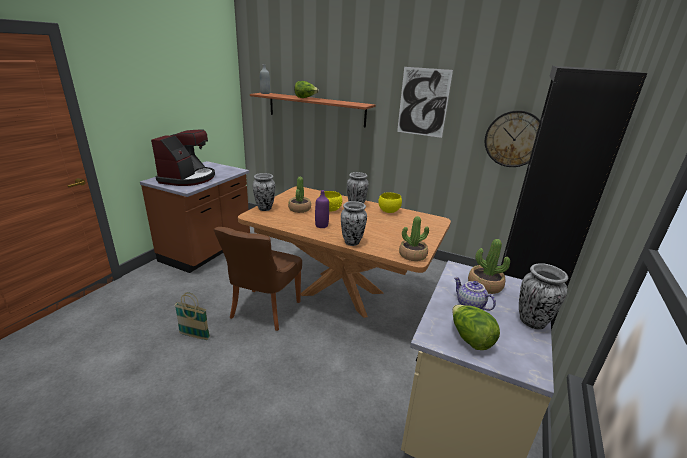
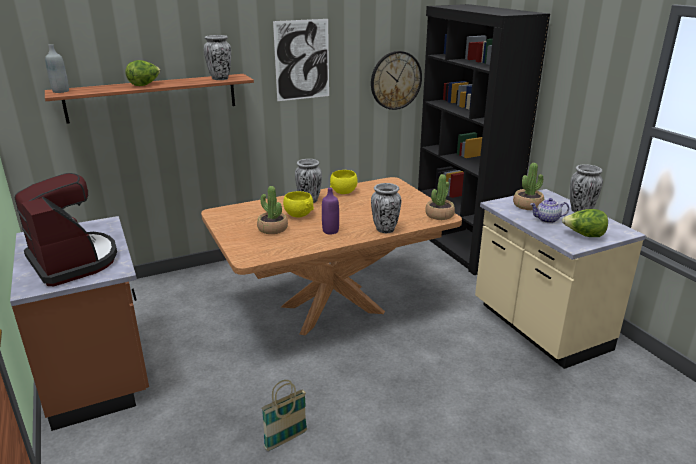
camera: 50 degrees left, 0 degrees up
(263, 311) = (300, 371): brown chair -> none
(265, 208) = (240, 246): vase -> vase (220, 79)

